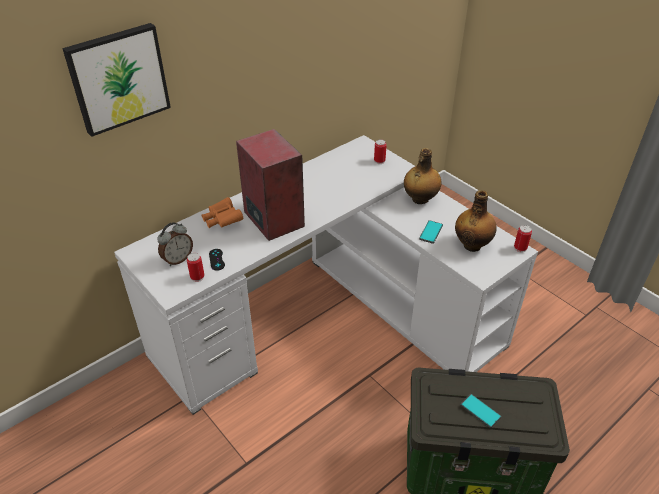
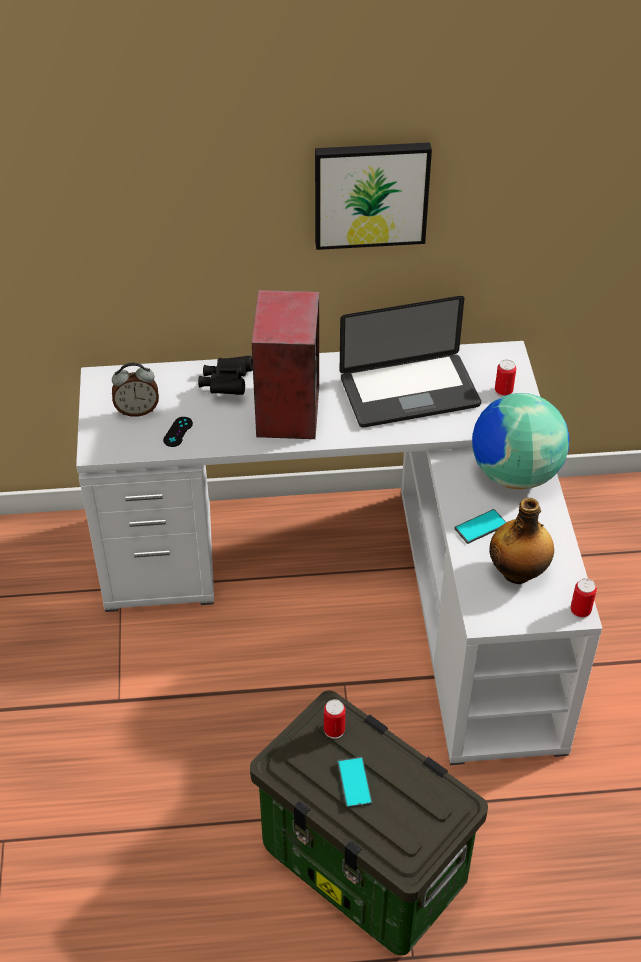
camera: 35 degrees right, 5 degrees up
(118, 78) = (122, 167): picture -> picture (371, 193)
(197, 277) = (139, 443): can -> can (334, 730)
(222, 221) = (227, 384): orange binoculars -> black binoculars
(332, 181) = (409, 392): none -> laptop
(420, 199) = (514, 474): bottle -> globe

